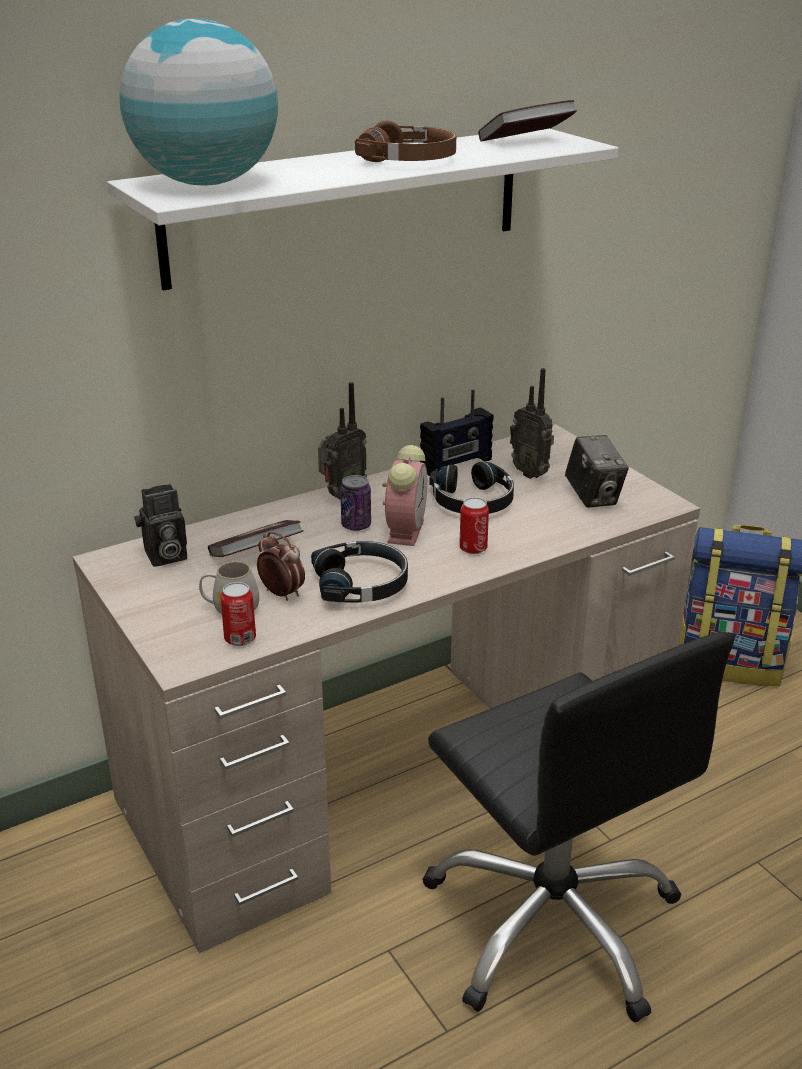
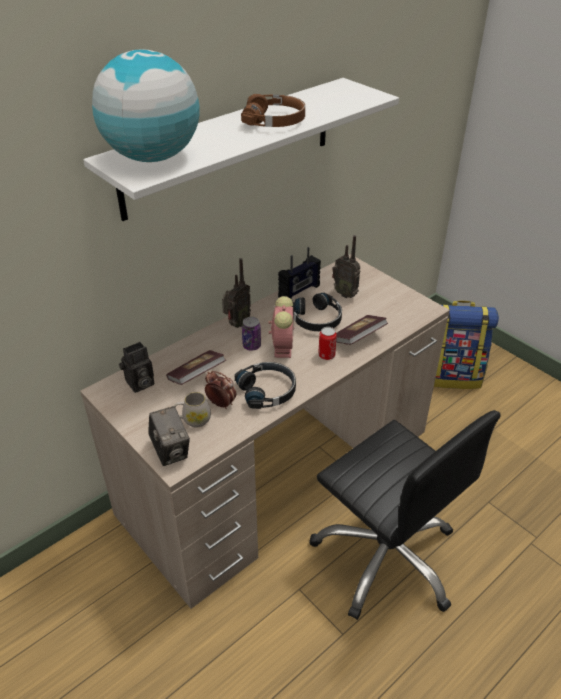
camera: 10 degrees left, 10 degrees up
(240, 638) = (205, 441): can -> none
(525, 141) = (339, 95): book -> book (358, 338)
(593, 497) = (387, 308): camera -> camera (171, 451)

